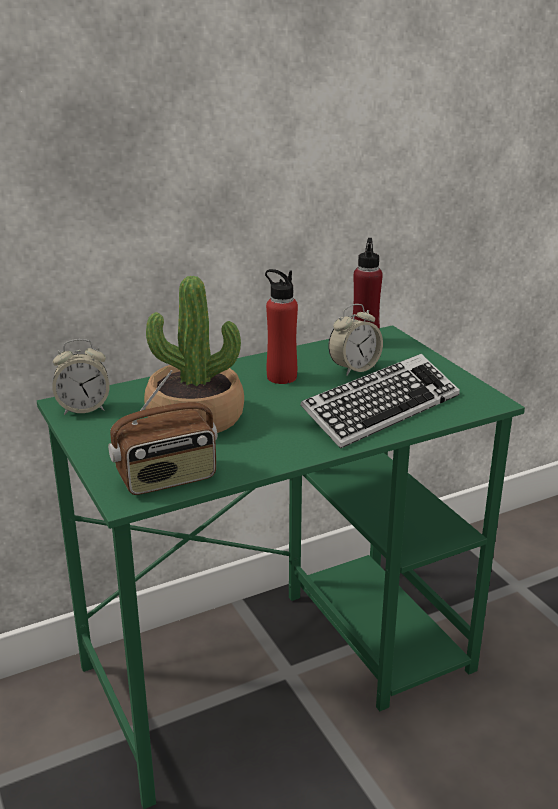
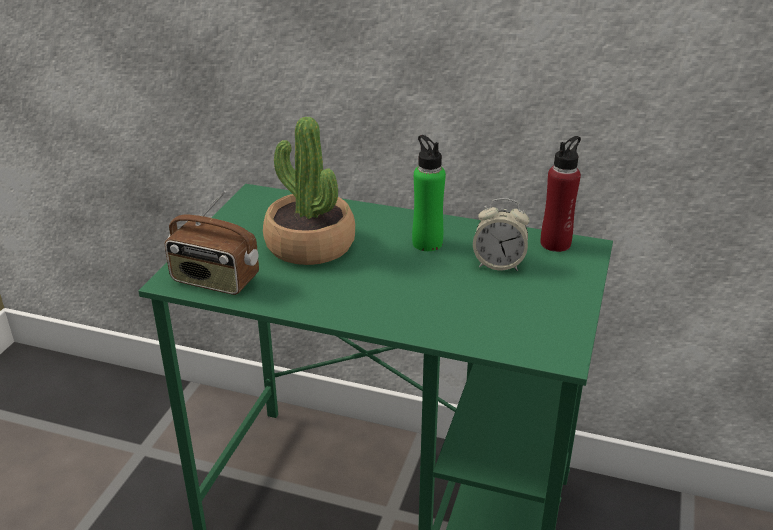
camera: 45 degrees right, 5 degrees up
(84, 408) = (259, 202): alarm clock -> none
(281, 377) = (427, 243): red bottle -> green bottle
(381, 409) = (452, 310): keyboard -> none

